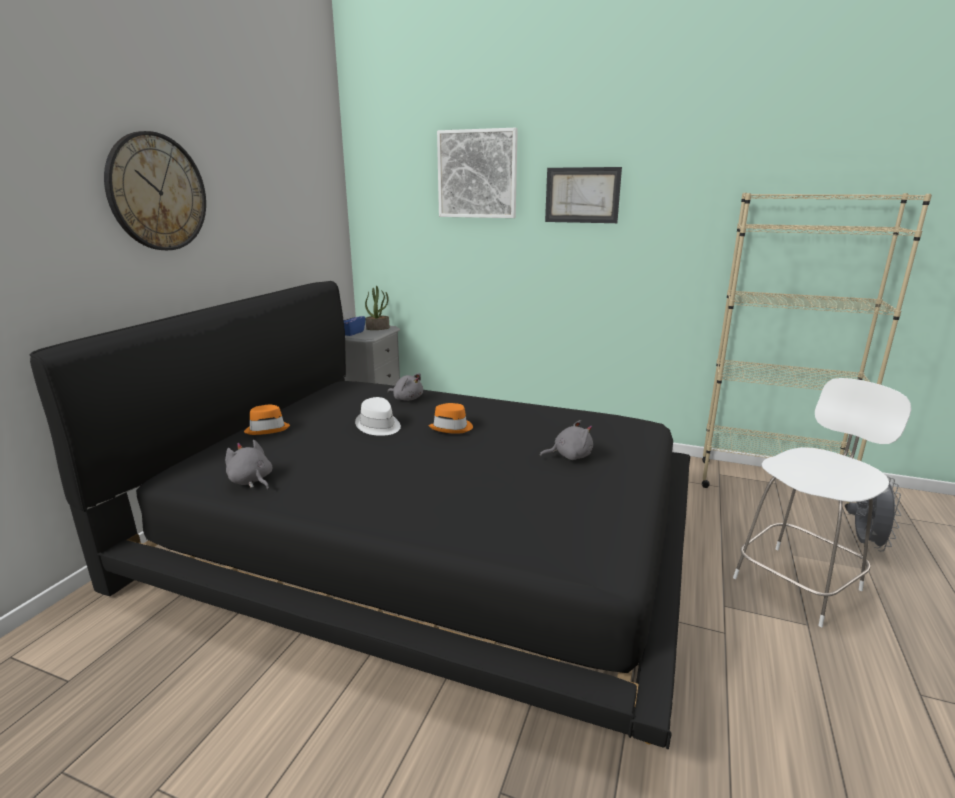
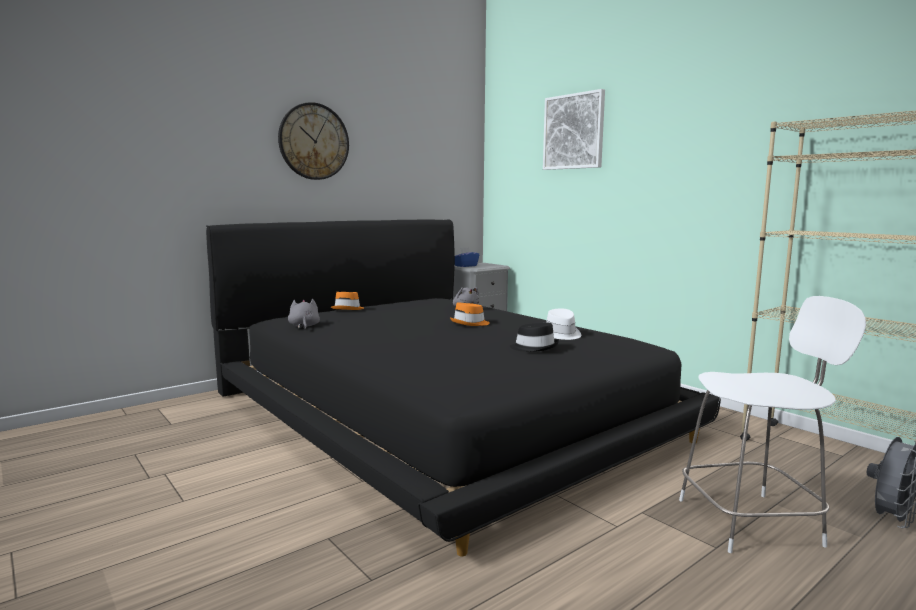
camera: 30 degrees right, 10 degrees down
(378, 328) = (491, 265): potted plant -> none
(378, 426) = (419, 316): white hat -> white hat (561, 334)
(569, 456) = (534, 347): grey plush toy -> black hat
(582, 195) = (655, 143): picture -> none

